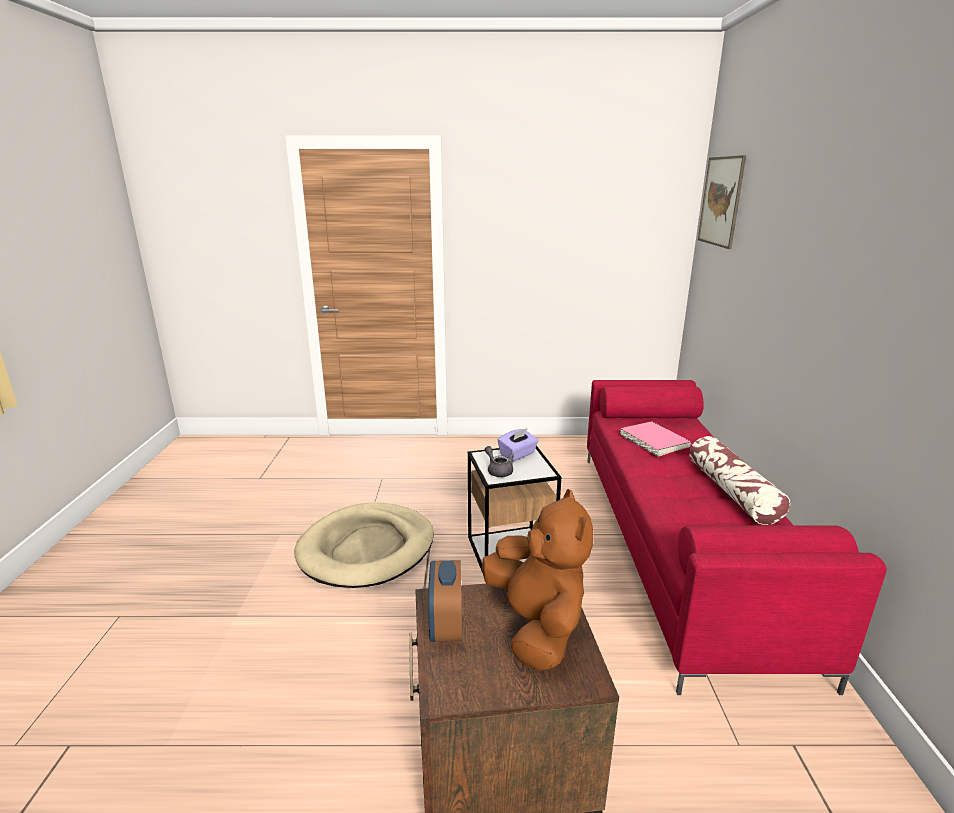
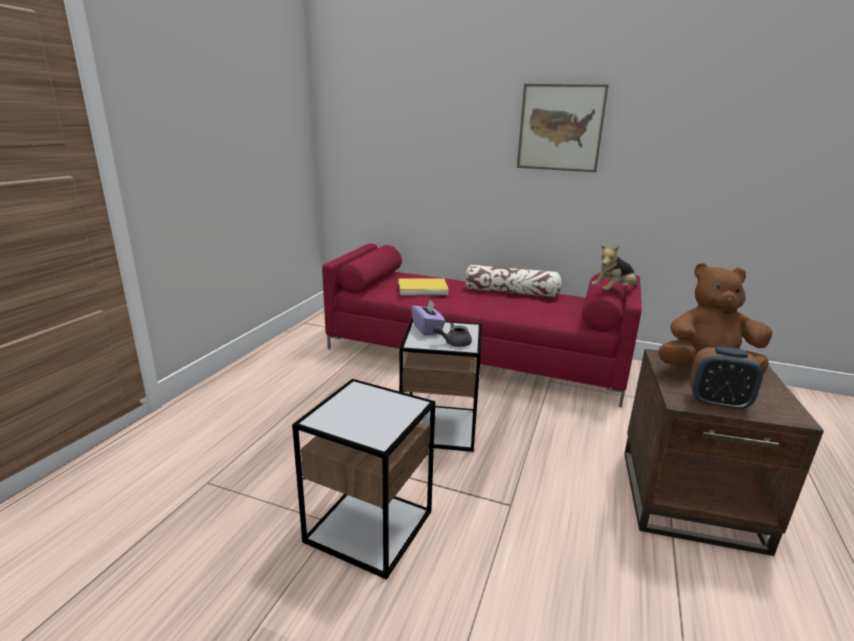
camera: 70 degrees left, 0 degrees up
(367, 549) = (369, 526): beige dog bed -> side table
(654, 441) = (422, 289): pink book -> yellow book
(721, 201) = (356, 84): picture -> picture (560, 128)
(743, 539) = (614, 291): none -> plush toy

